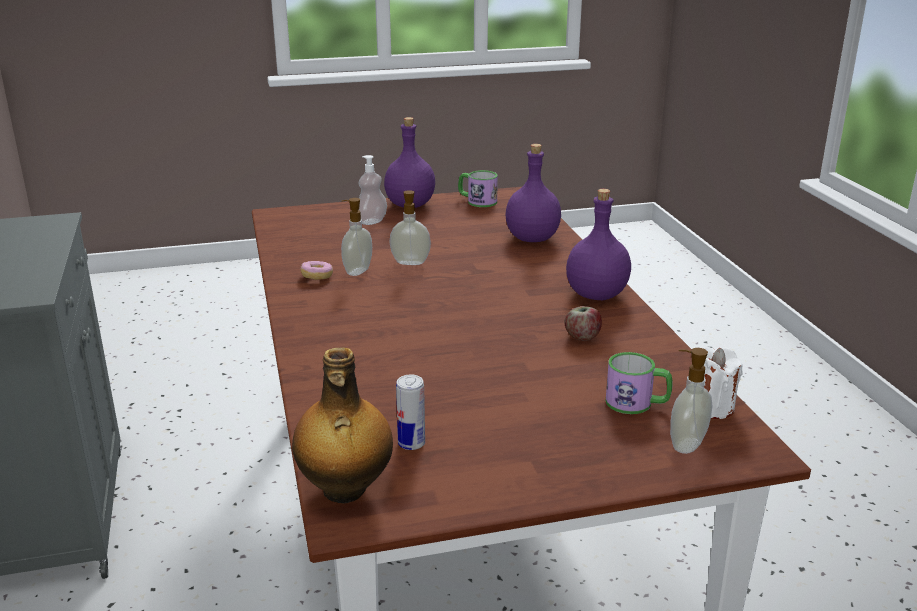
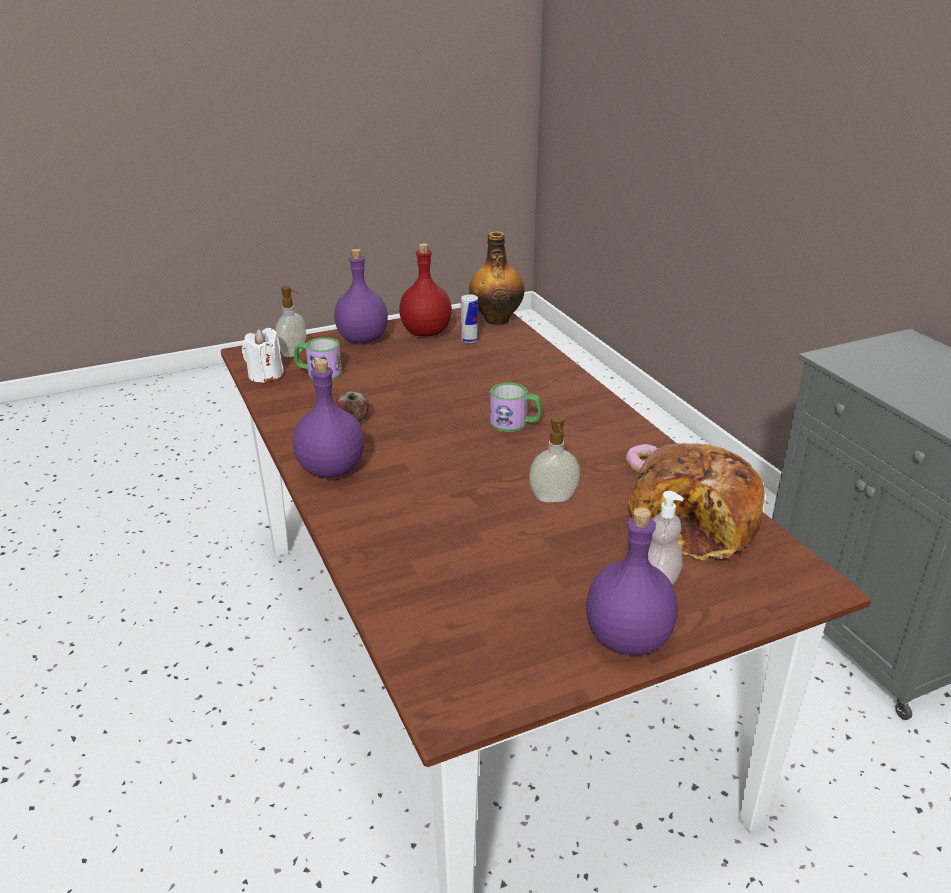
camera: 170 degrees right, 5 degrees up
(314, 243) = (696, 521): none -> bread
(357, 271) = (606, 478): soap dispenser -> none
(476, 468) = (425, 333): none -> red bottle
(477, 201) = (516, 668): mug -> mug (515, 423)
(533, 238) = (406, 564): purple bottle -> purple bottle (361, 339)

